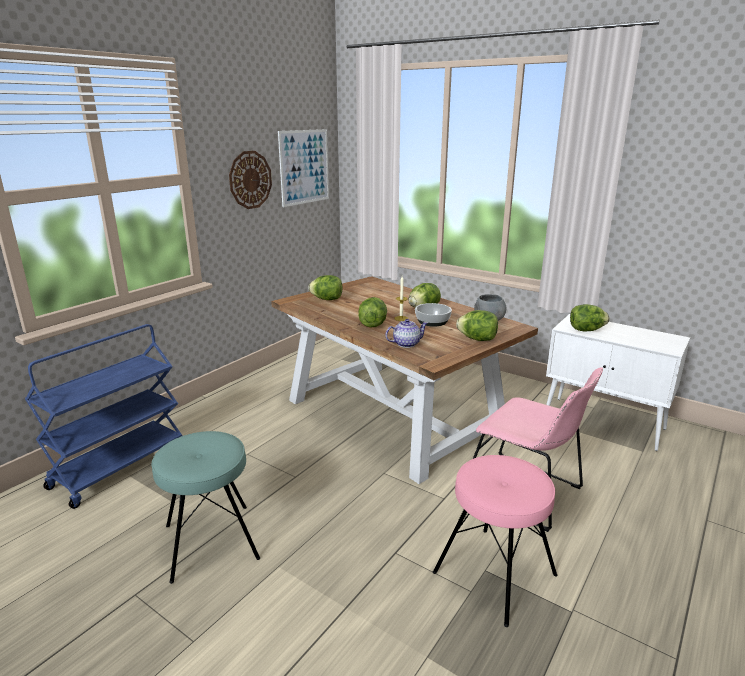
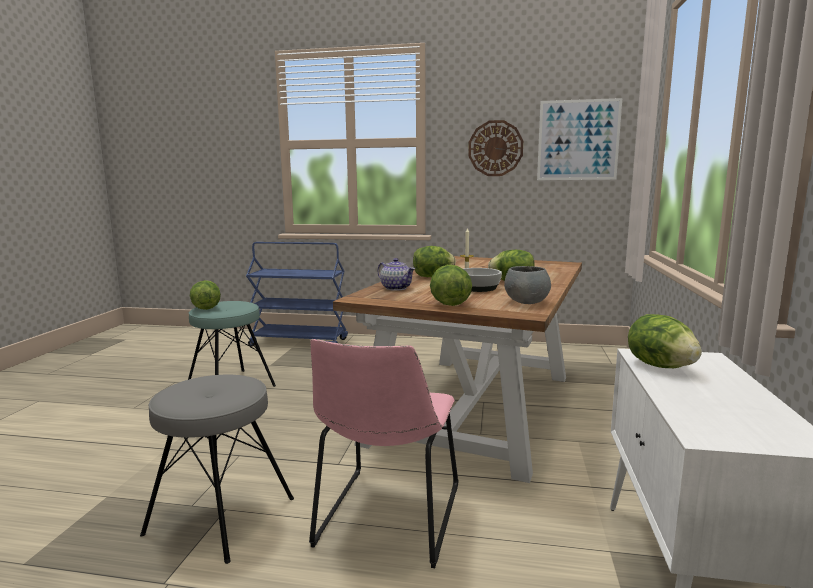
camera: 65 degrees right, 10 degrees down
(327, 299) = (476, 262): lettuce -> lettuce (206, 308)
(494, 574) = (220, 516): pink stool -> grey stool

